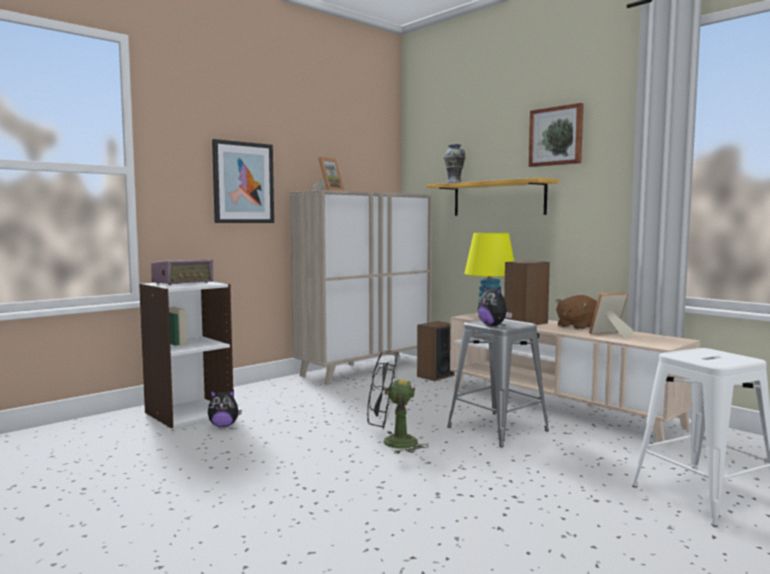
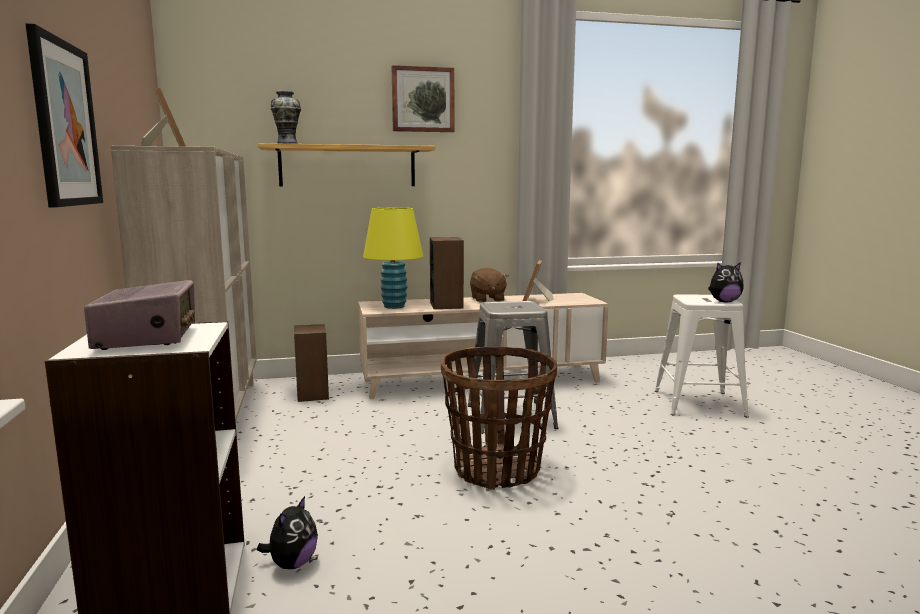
camera: 60 degrees left, 5 degrees up
(391, 443) = (497, 469): black fan -> basket
(493, 325) = (520, 309): plush toy -> plush toy (724, 302)

